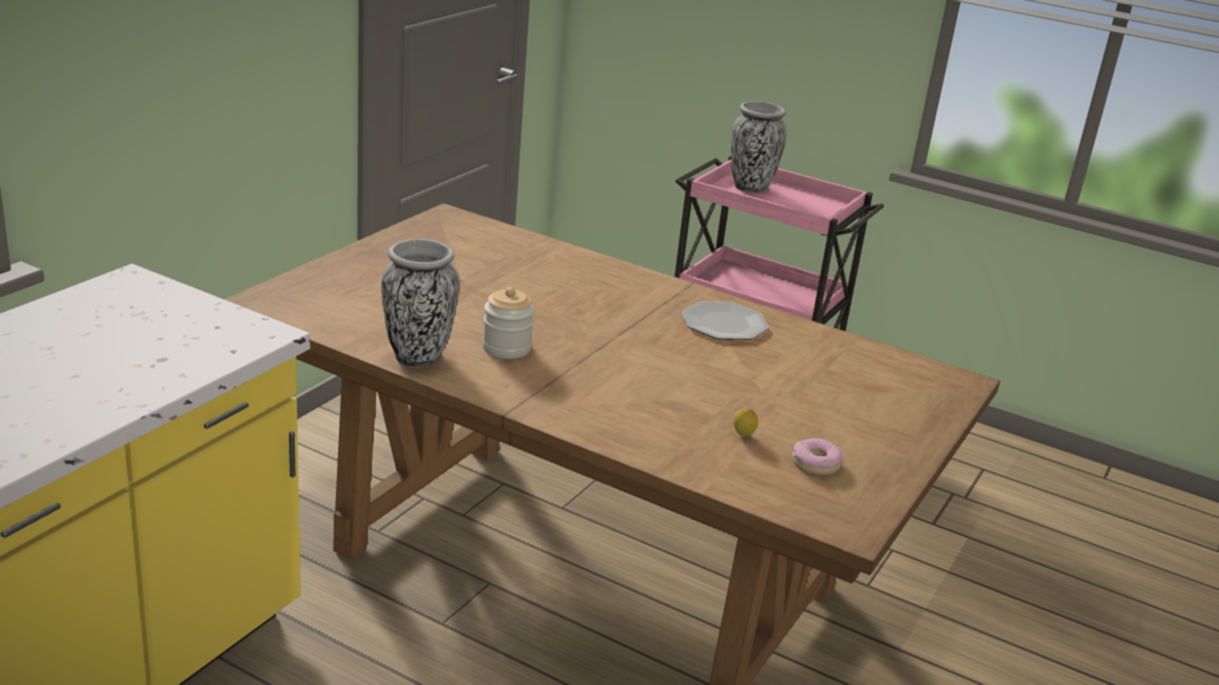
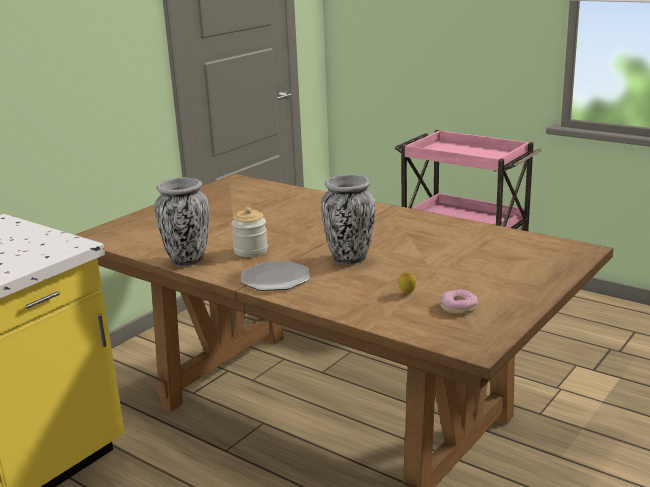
camera: 10 degrees right, 5 degrees down
(724, 324) = (410, 227): plate -> plate (275, 278)
(750, 187) = (448, 148): vase -> vase (349, 258)

